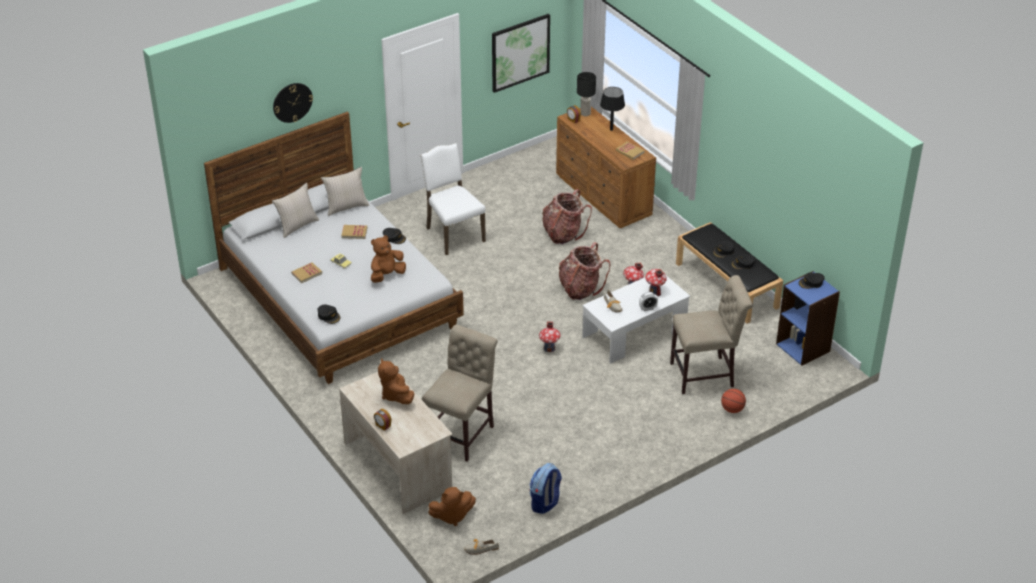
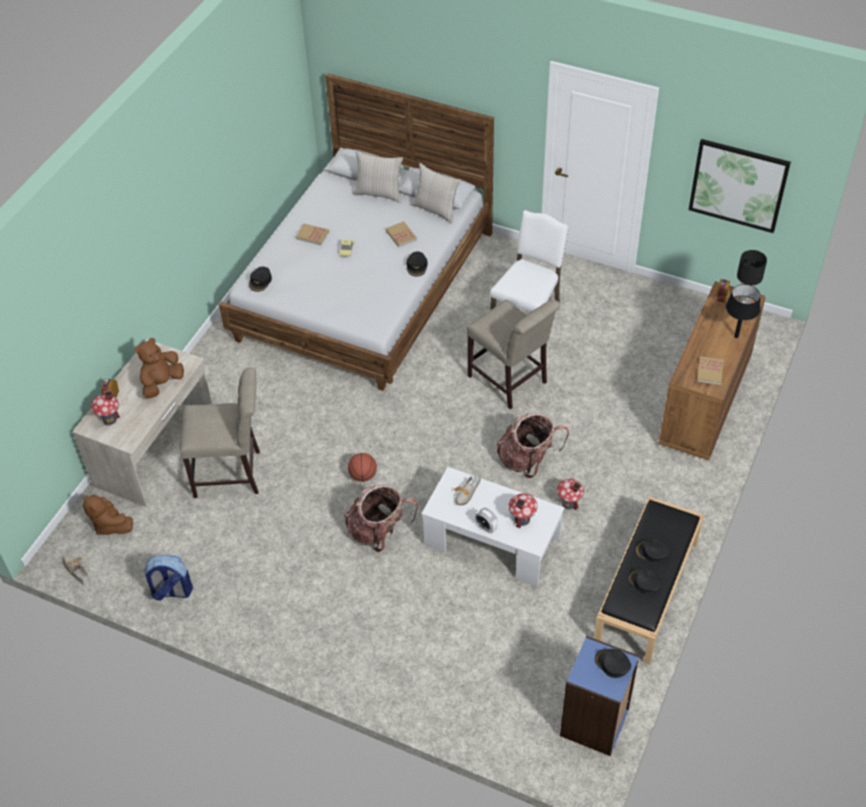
camera: 60 degrees right, 10 degrees up
(292, 102) = (432, 69): wall clock -> none
(386, 275) = (354, 290): brown plush toy -> none
(549, 348) = (409, 480): toy house -> toy house (109, 419)
(563, 233) = (607, 400): backpack -> backpack (378, 531)
(706, 375) = (470, 643): beige chair -> beige chair (510, 382)
(732, 409) = (429, 697): basketball -> basketball (363, 475)

